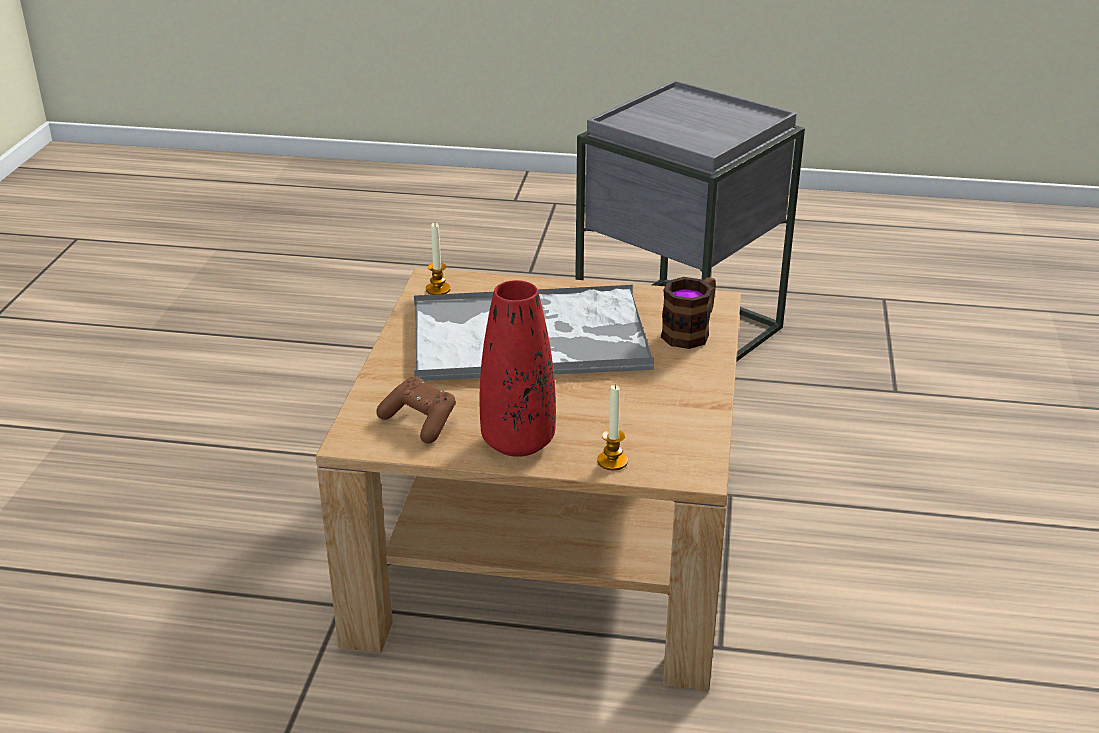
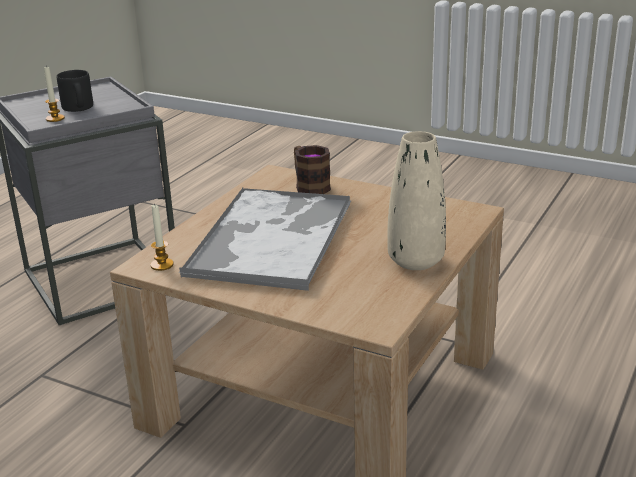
camera: 70 degrees left, 5 degrees down
(420, 421) = (367, 295): brown game controller -> none
(518, 442) = (415, 261): red vase -> beige vase
(612, 461) = (454, 233): candle -> candle (55, 118)
(684, 125) = (78, 108): none -> black mug

